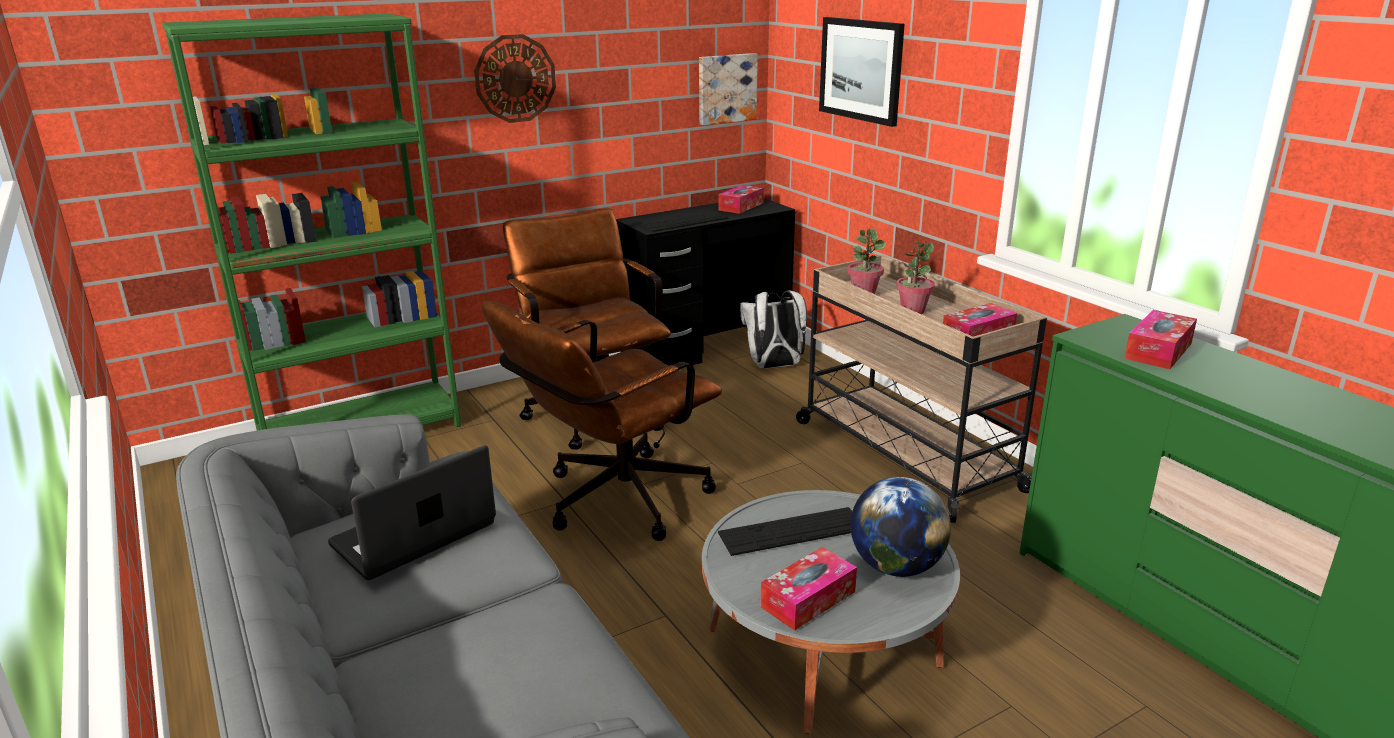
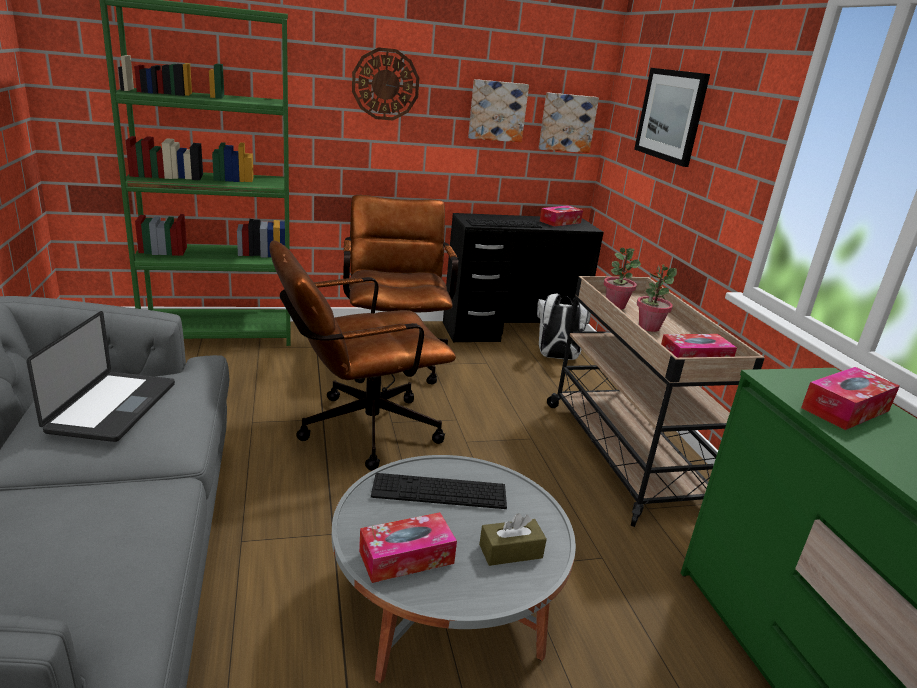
camera: 15 degrees right, 0 degrees up
(414, 535) = (113, 407): laptop -> laptop turned 120 degrees clockwise
(647, 88) = (497, 111): none -> picture
(896, 567) = (510, 551): globe -> brown tissue box

